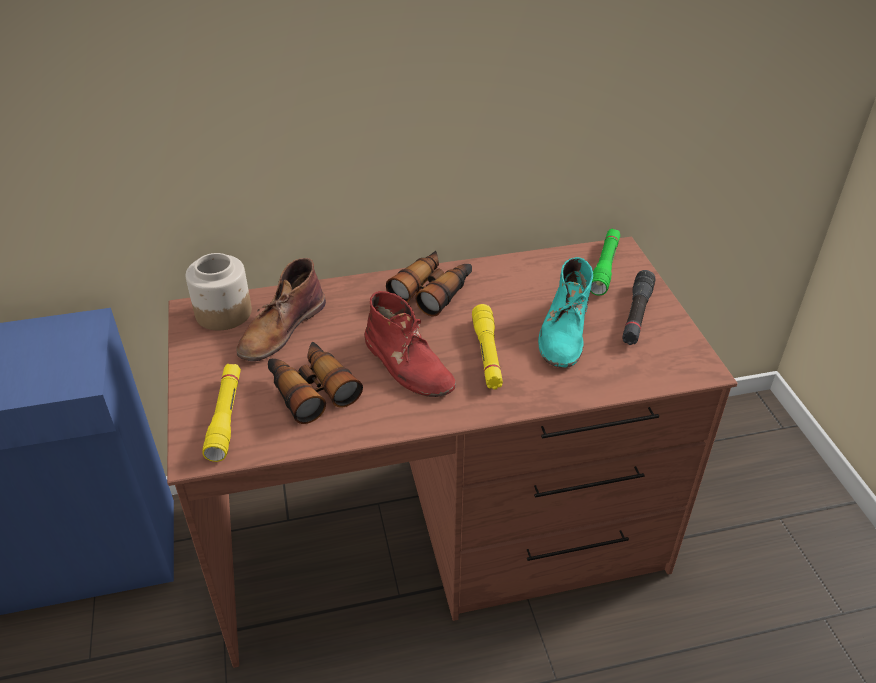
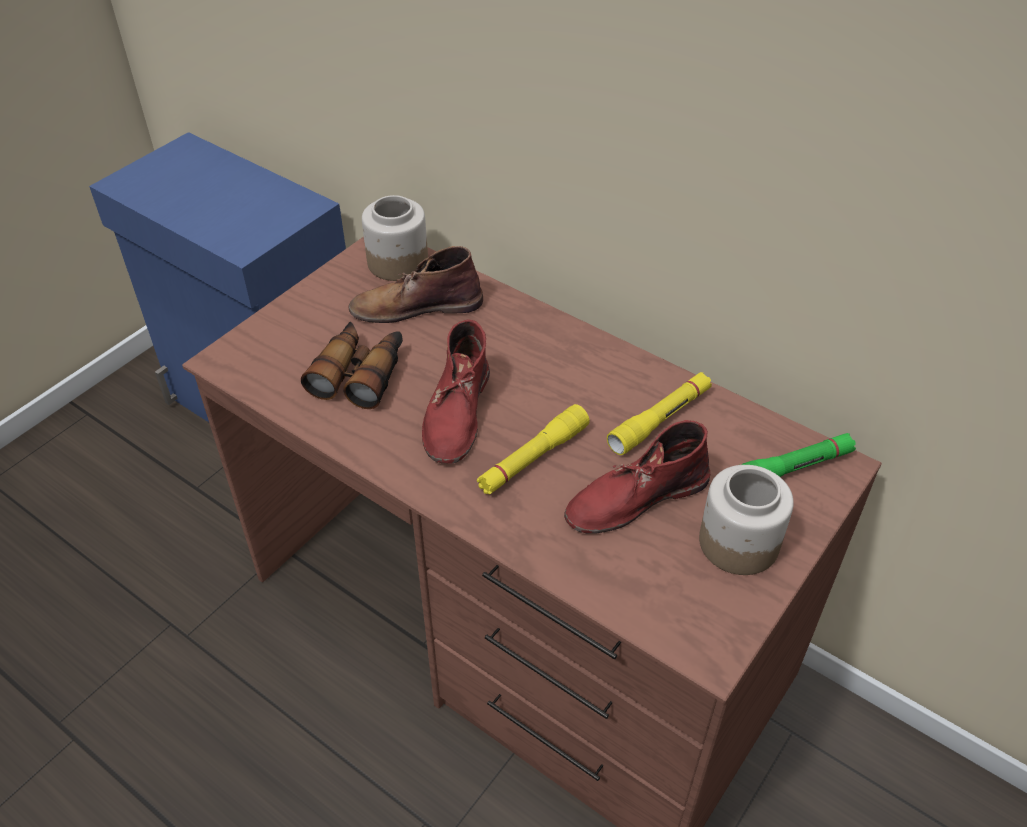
camera: 50 degrees right, 5 degrees up
(225, 417) = (278, 346): yellow flashlight -> yellow flashlight (660, 420)
(433, 290) = (582, 365): binoculars -> none
(564, 332) = (635, 497): turquoise boot -> red boot
(636, 314) = (737, 542): black flashlight -> jar

